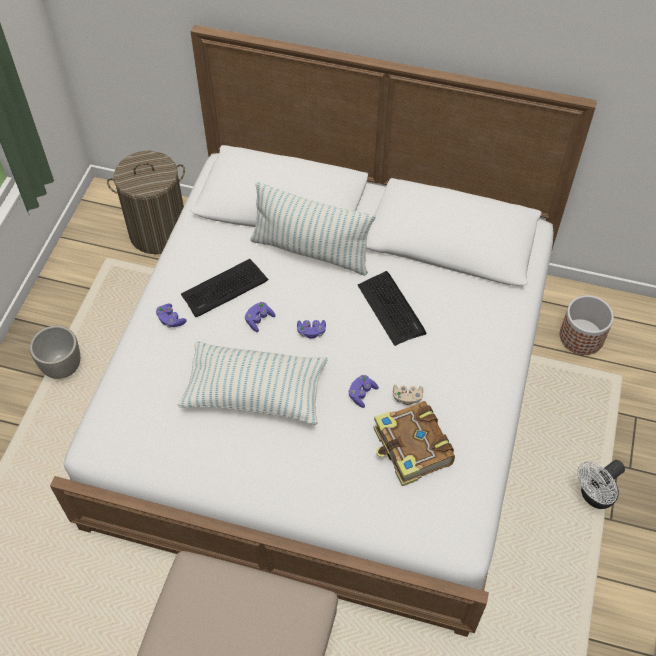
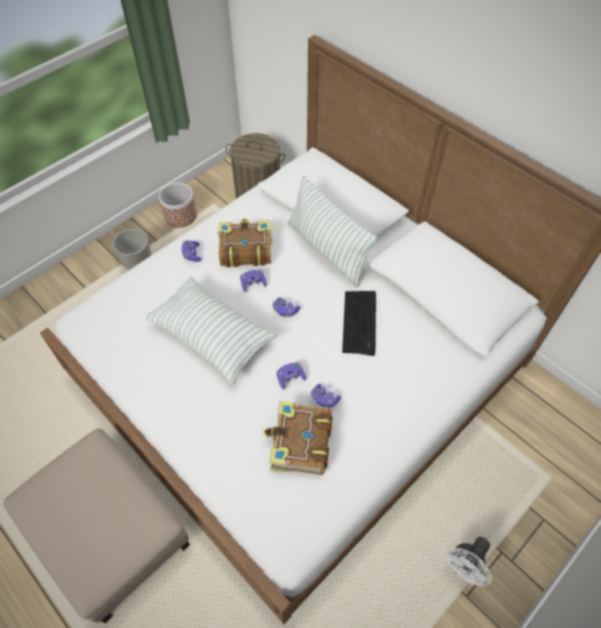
camera: 30 degrees right, 0 degrees up
(224, 288) = (245, 249): keyboard -> book
(407, 397) = (324, 399): beige game controller -> purple game controller
(581, 336) = (534, 426): planter -> planter (181, 216)
(594, 496) = (463, 567): white fan -> white fan turned 45 degrees counterclockwise

